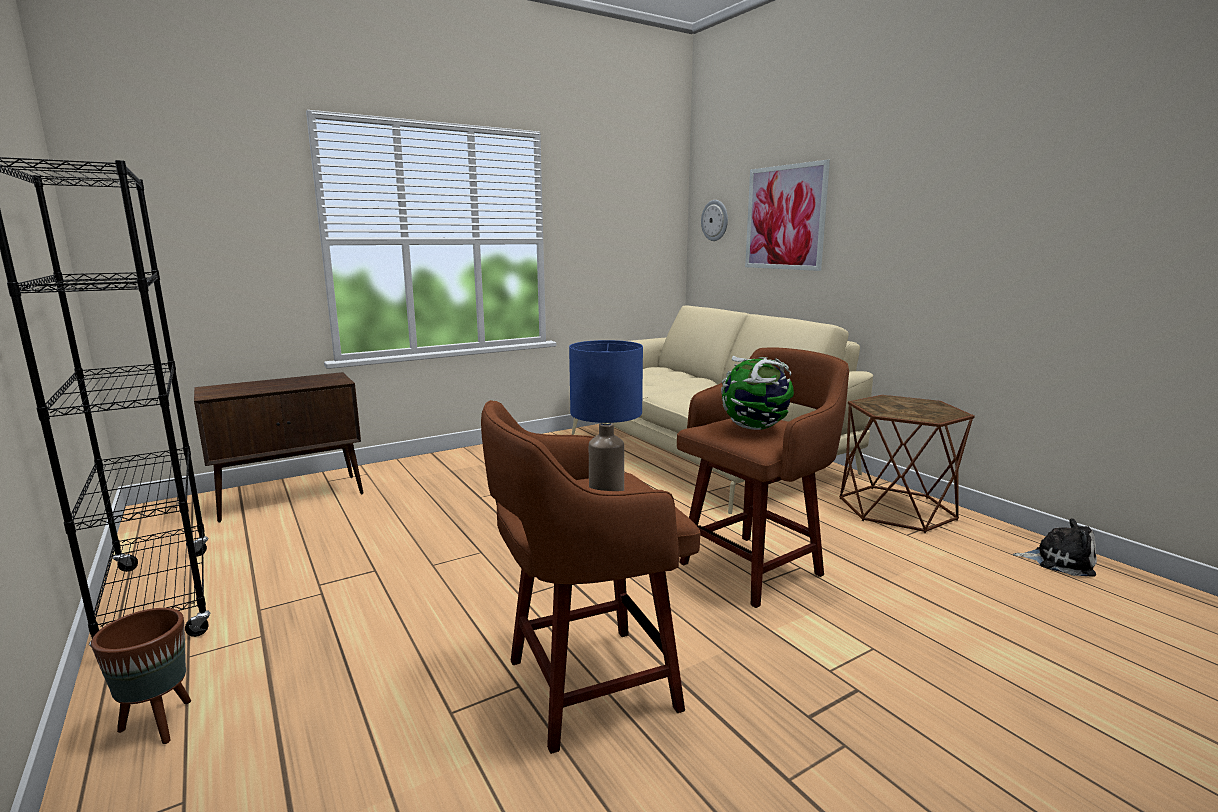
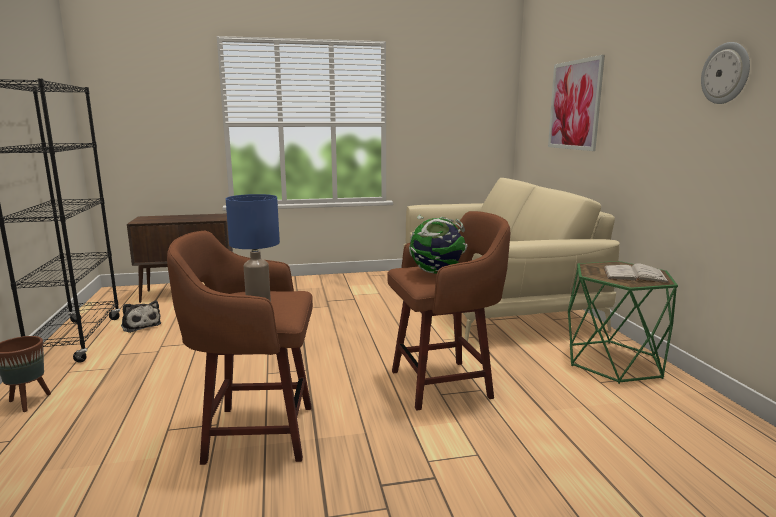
camera: 20 degrees right, 0 degrees up
(715, 220) = (532, 107): wall clock -> wall clock (726, 73)
(896, 509) = (613, 361): brown side table -> green side table
(922, 409) = (634, 275): none -> white book
(1059, 561) = (727, 427): plush toy -> plush toy (140, 325)

